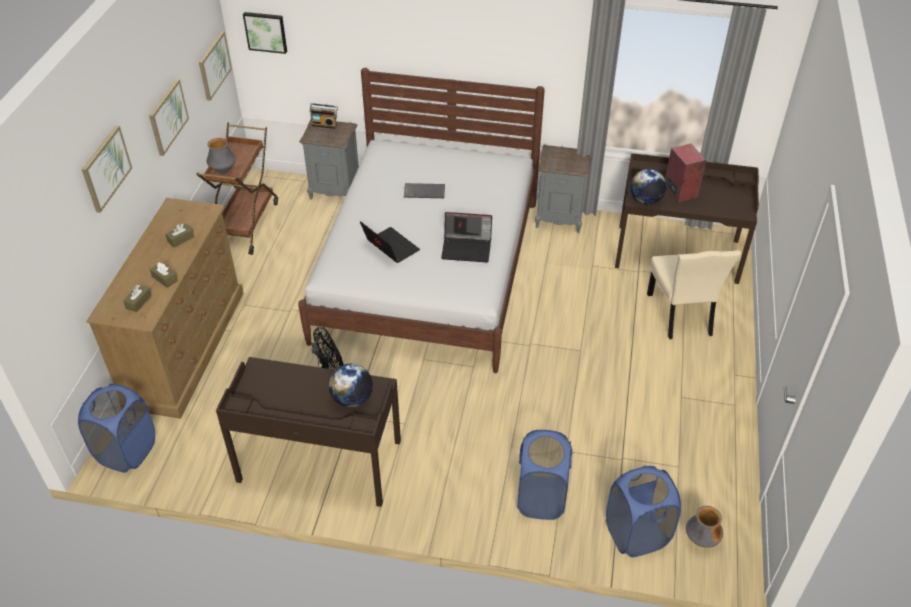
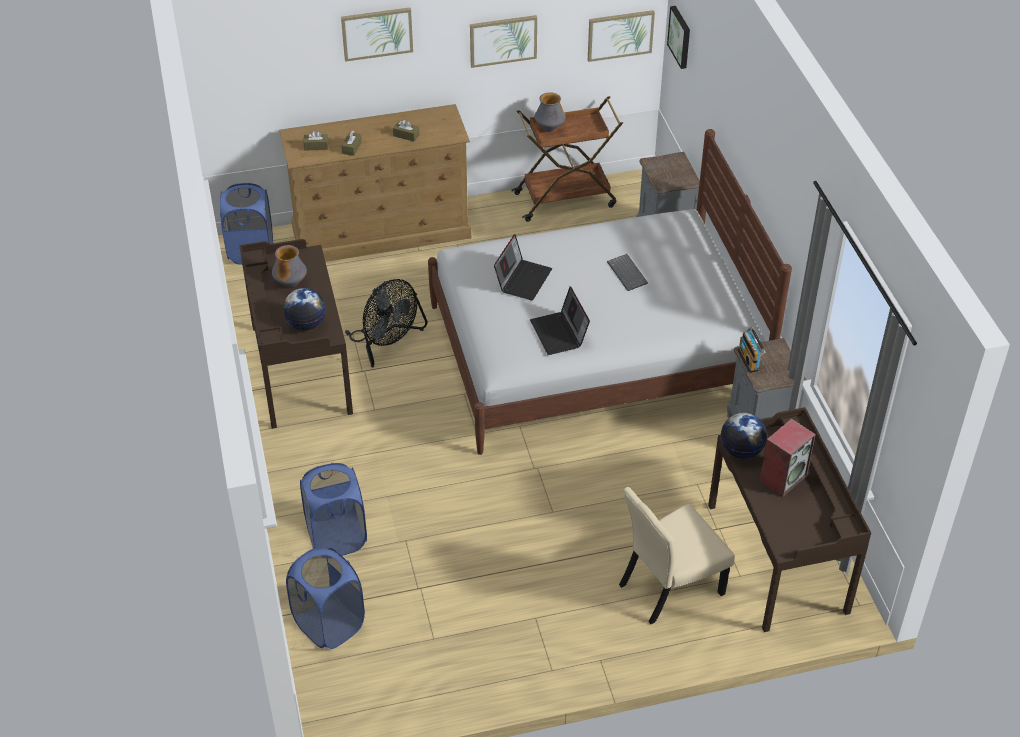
camera: 65 degrees right, 0 degrees up
(324, 124) = (680, 164): radio -> radio (749, 360)
(701, 540) = (347, 679): vase -> vase (291, 284)

